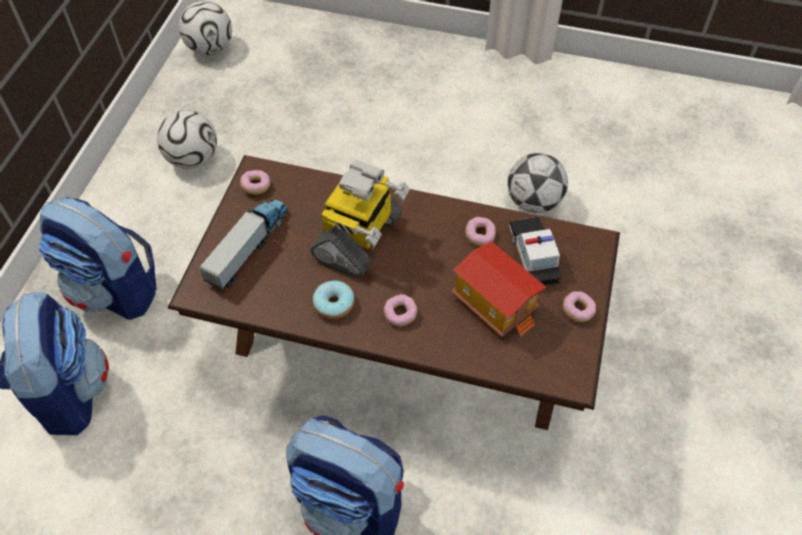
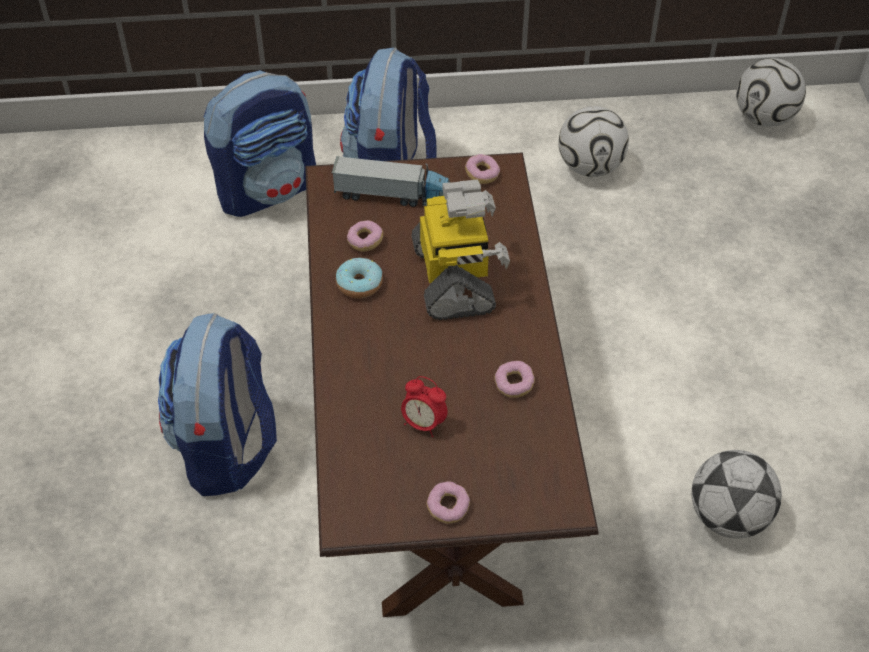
camera: 70 degrees right, 5 degrees down
(359, 238) = (455, 279): toy robot -> toy robot turned 105 degrees counterclockwise
(400, 314) = (370, 342): donut -> donut (365, 241)
(496, 303) = (423, 424): toy house -> alarm clock
(533, 255) = (511, 444): toy car -> none

